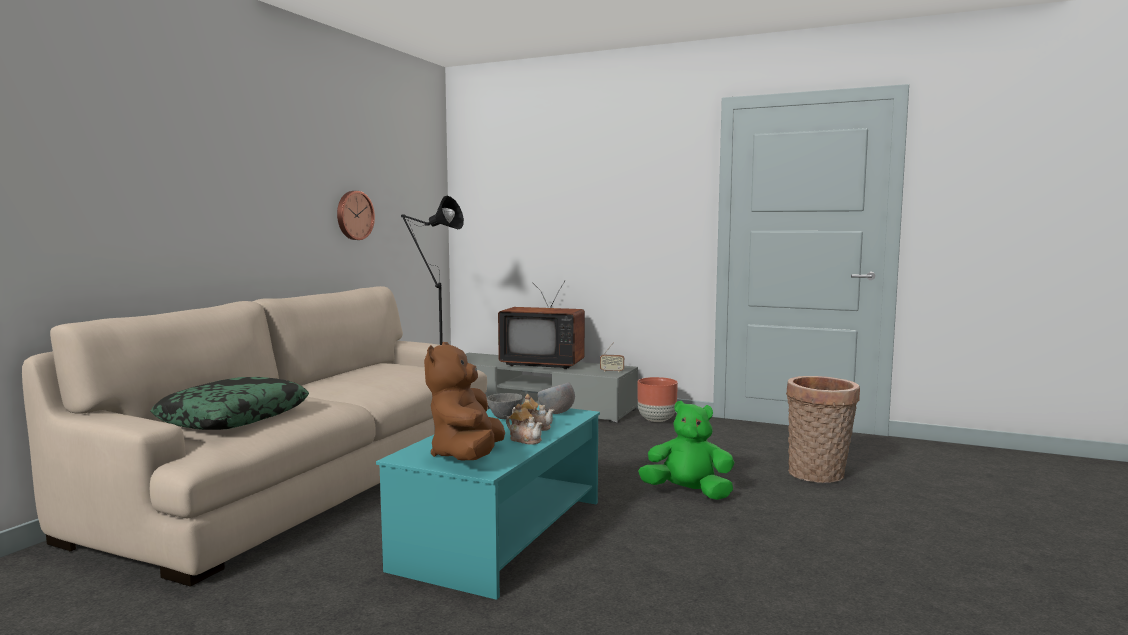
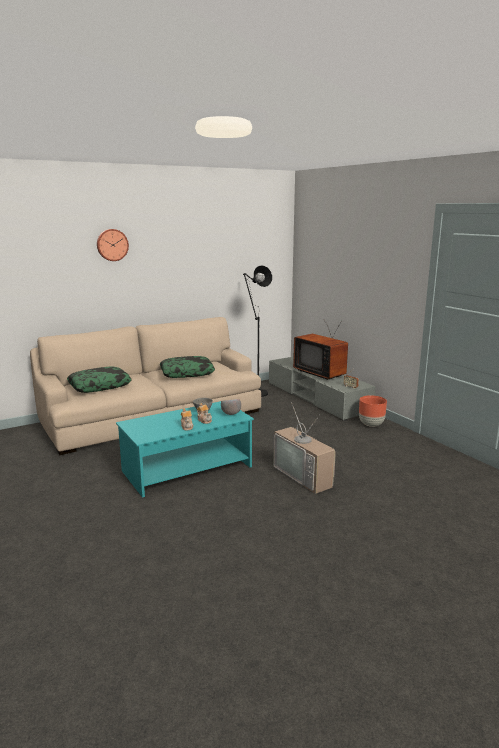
camera: 35 degrees right, 10 degrees up
(354, 215) = (212, 275): wall clock -> wall clock (112, 245)
(375, 378) = (187, 373): none -> pillow
(467, 456) = (149, 429): brown plush toy -> none
(688, 493) = (306, 476): green plush toy -> television
(818, 475) = (403, 489): basket -> none

